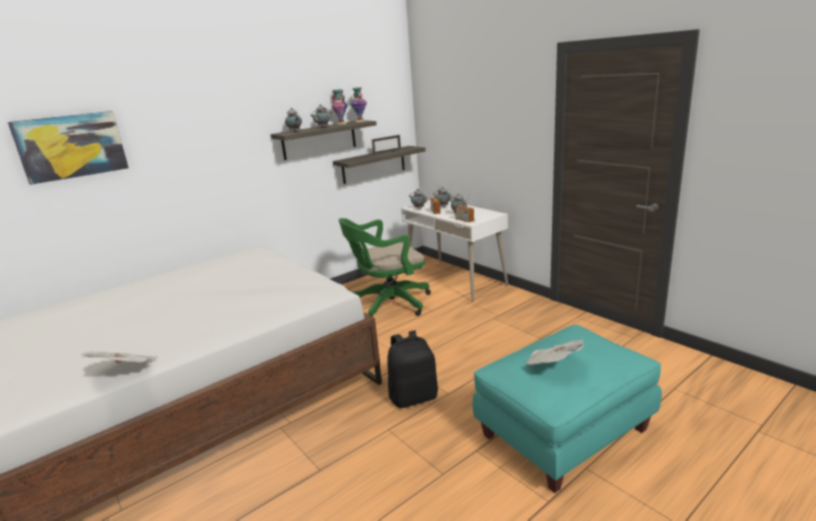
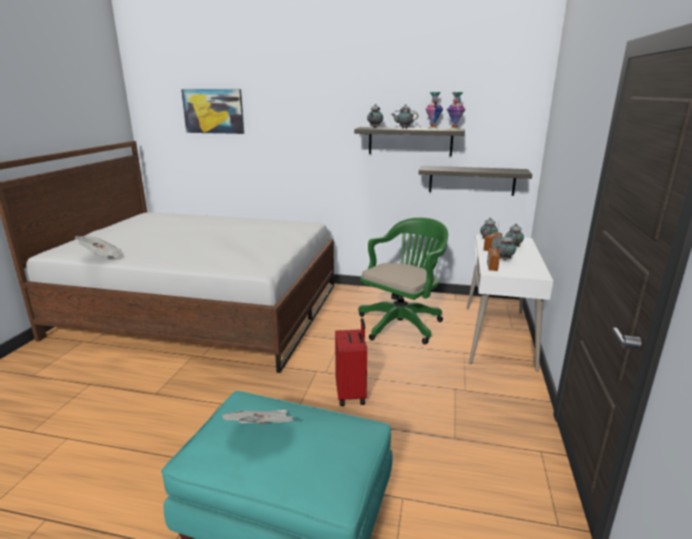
camera: 50 degrees right, 0 degrees up
(387, 152) = (484, 169): picture frame -> none
(388, 304) = (402, 323): green office chair -> green office chair turned 105 degrees clockwise
(414, 397) = (274, 397): black backpack -> none
(452, 359) = (351, 394): none -> red suitcase

